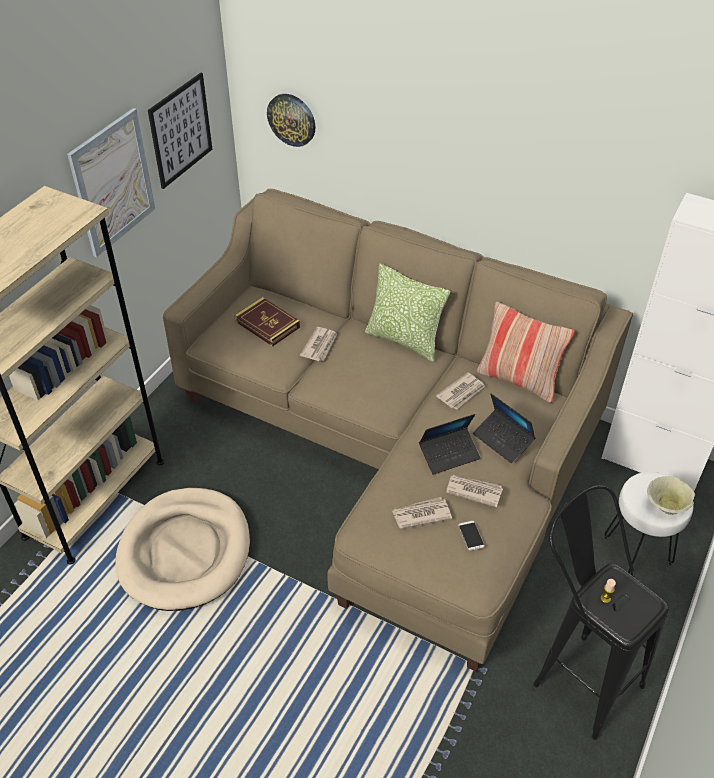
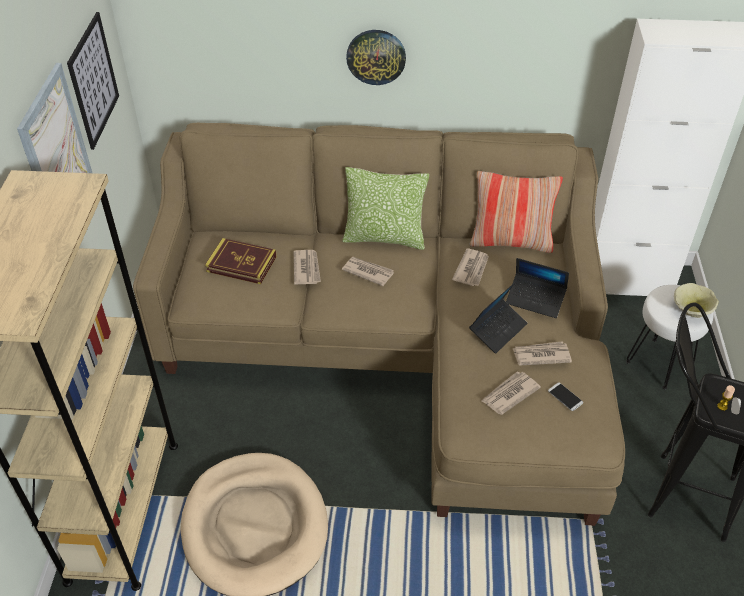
camera: 25 degrees left, 0 degrees up
(292, 119) = (200, 43): wall clock -> wall clock (376, 56)
(369, 365) = (367, 272): none -> newspaper

